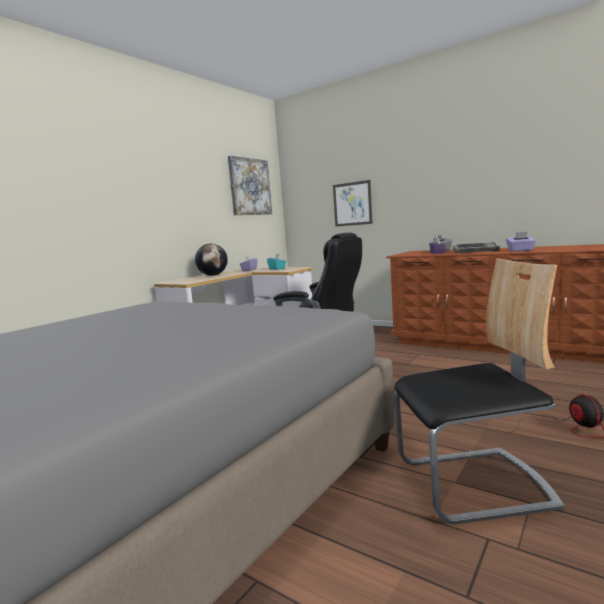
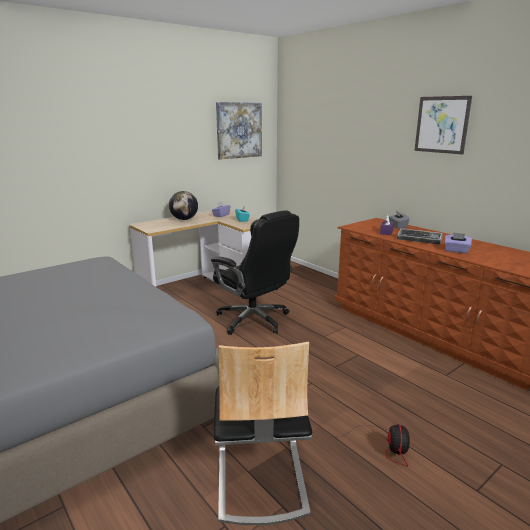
camera: 15 degrees right, 10 degrees up
(352, 204) = (333, 158): picture -> picture (441, 124)
(474, 484) = (260, 477): chair -> chair turned 75 degrees clockwise

